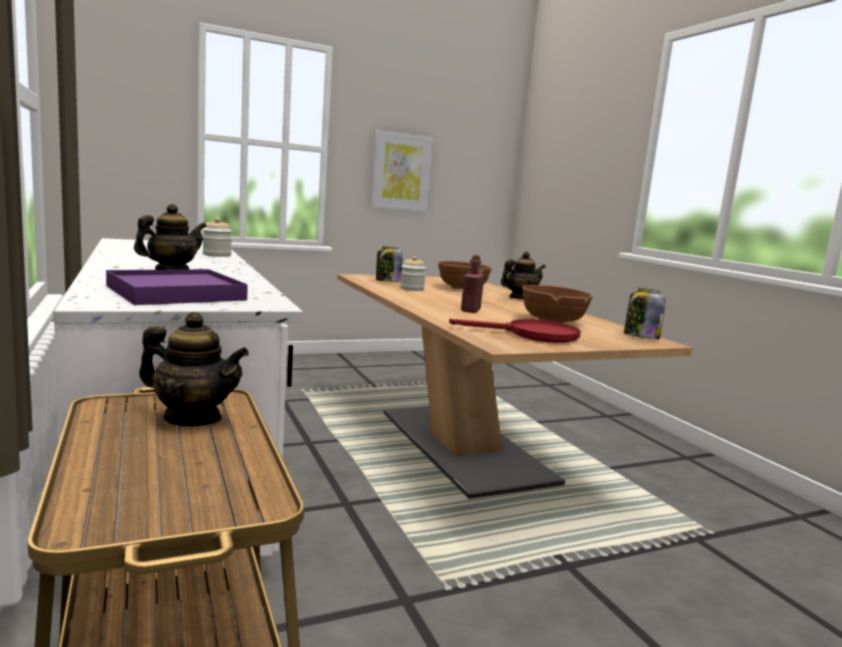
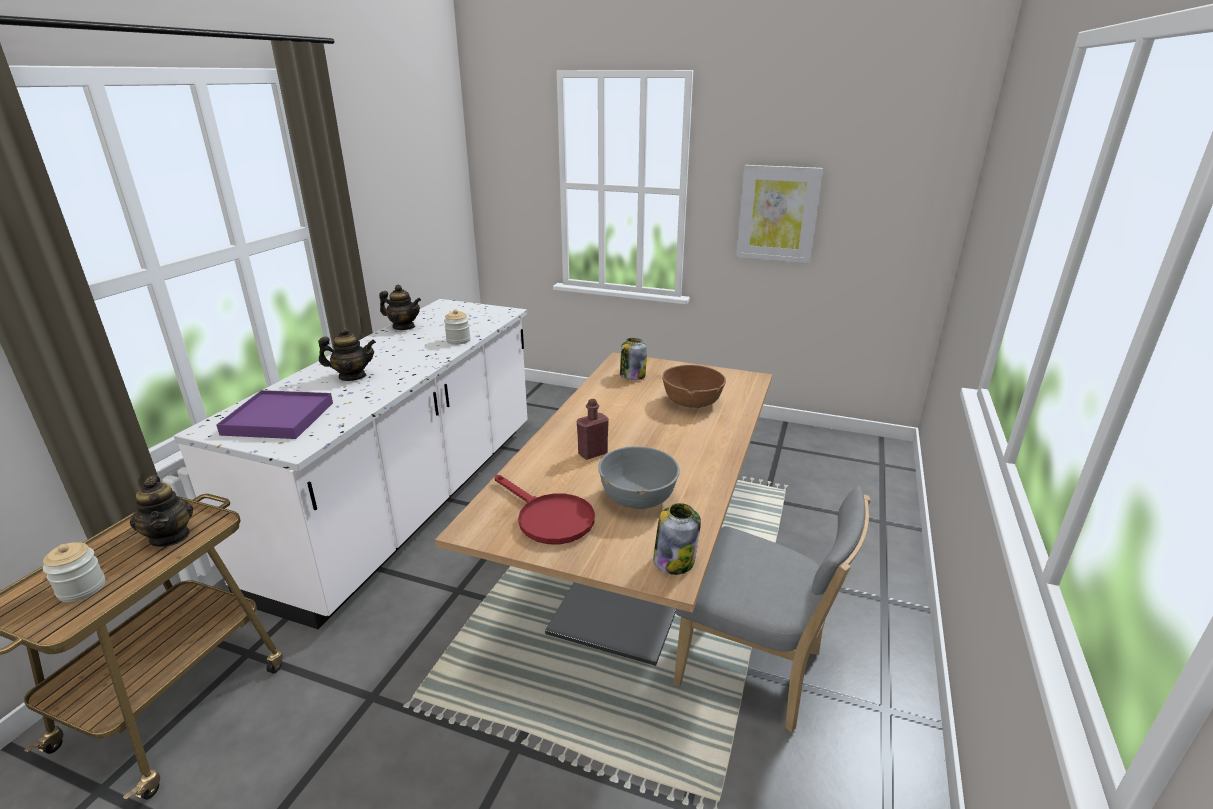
camera: 45 degrees right, 15 degrees up
(412, 289) = (625, 396): jar -> jar (82, 588)
(520, 298) = (720, 437): teapot -> teapot (403, 327)
(553, 321) = (638, 498): brown bowl -> grey bowl
(612, 466) = (756, 671): none -> grey chair

